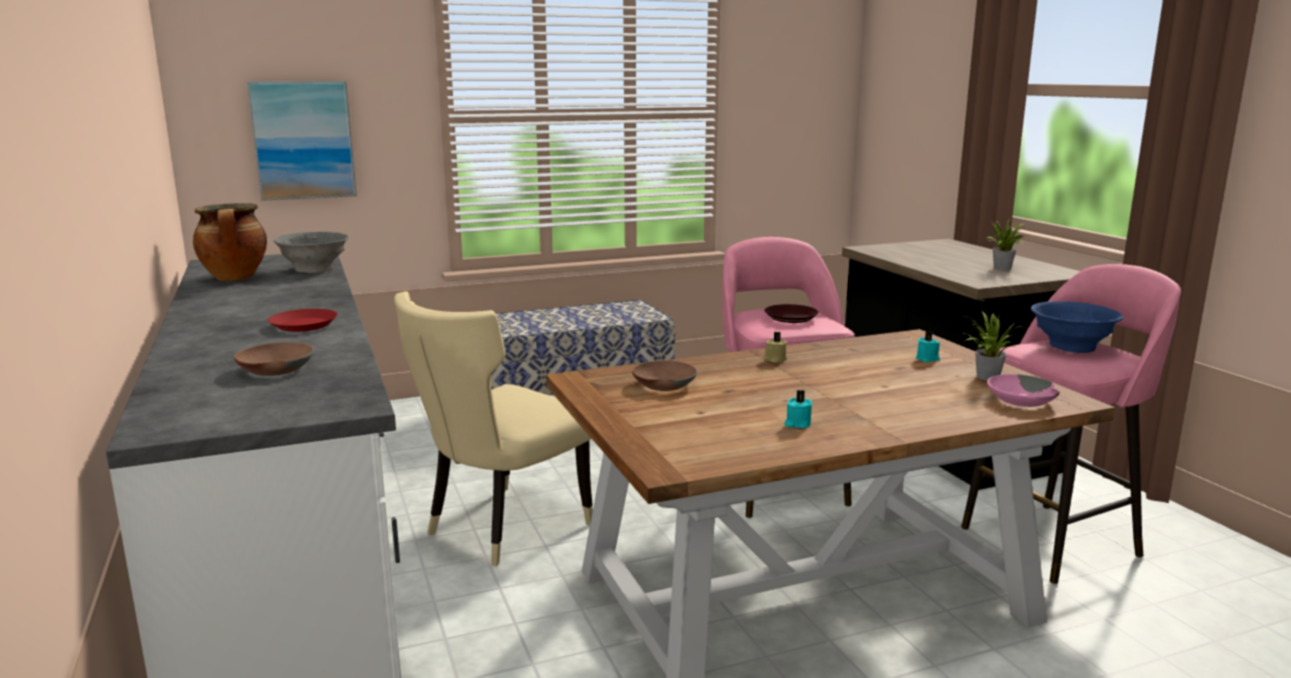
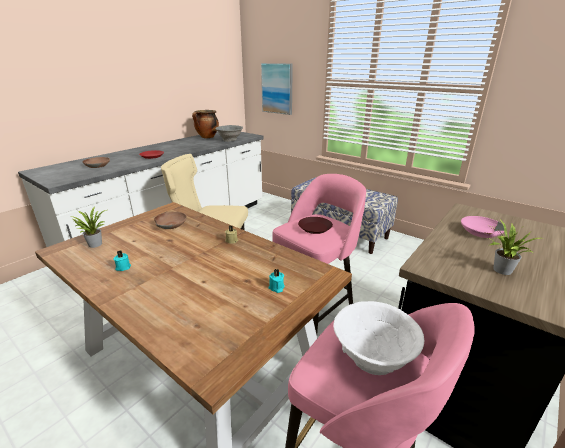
camera: 60 degrees right, 10 degrees up
(985, 377) = (249, 319): potted plant -> potted plant (95, 244)
(1021, 400) = (201, 344): pink bowl -> pink bowl (479, 232)
(1071, 347) = (372, 357): blue bowl -> white bowl

